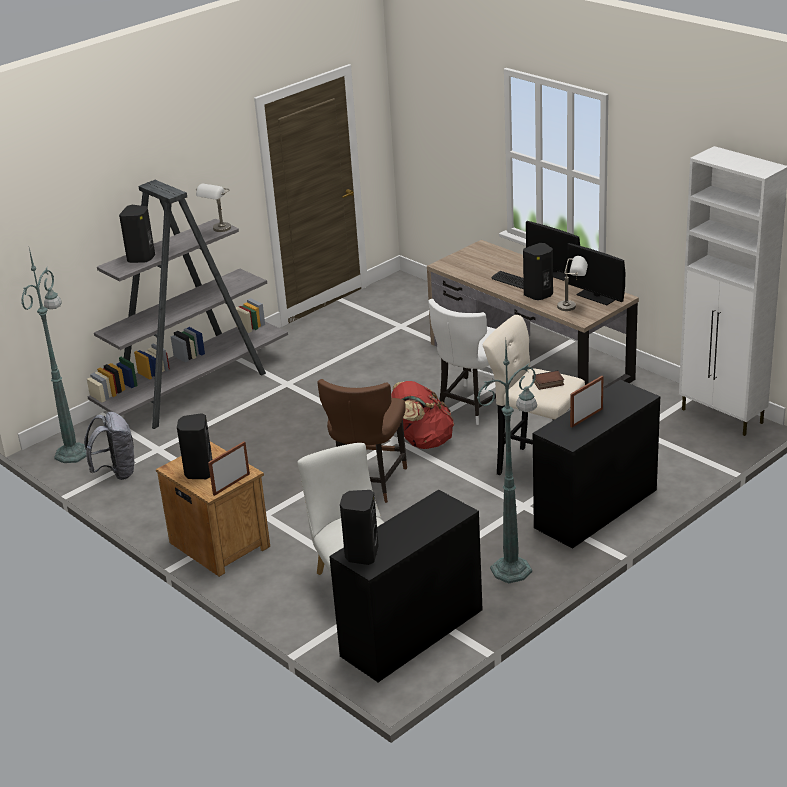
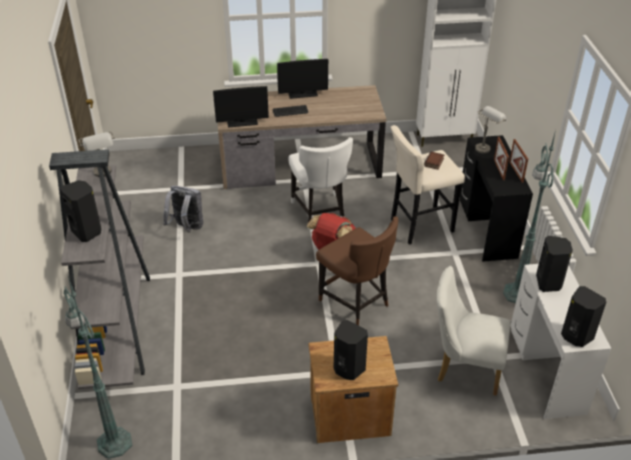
camera: 55 degrees left, 10 degrees up
(116, 472) = (179, 428): grey backpack -> grey backpack (186, 228)
(231, 484) = (386, 360): picture frame -> picture frame (516, 172)
(412, 633) = (547, 370): black desk -> white desk
(539, 295) = (323, 112): black speaker -> black speaker (549, 283)
(573, 306) = (355, 109): grey table lamp -> grey table lamp (485, 146)
(596, 297) = (354, 96): monitor -> monitor (242, 122)

